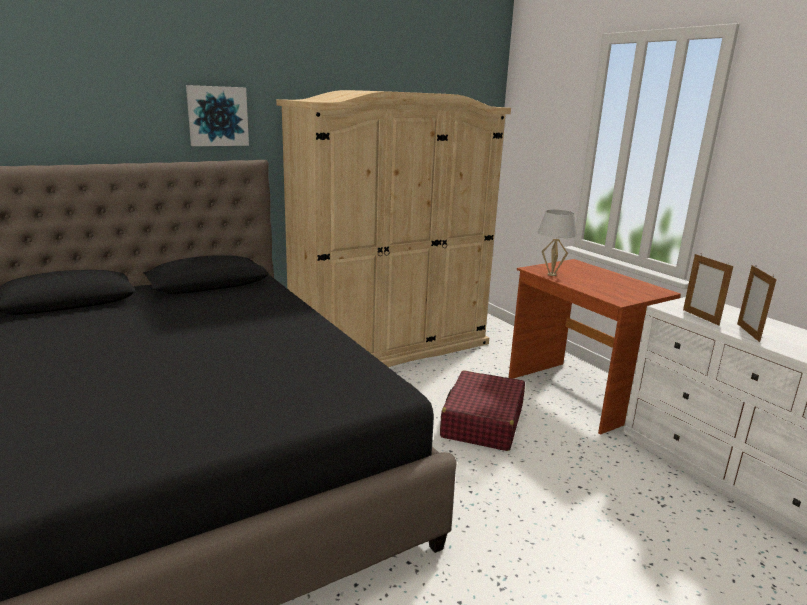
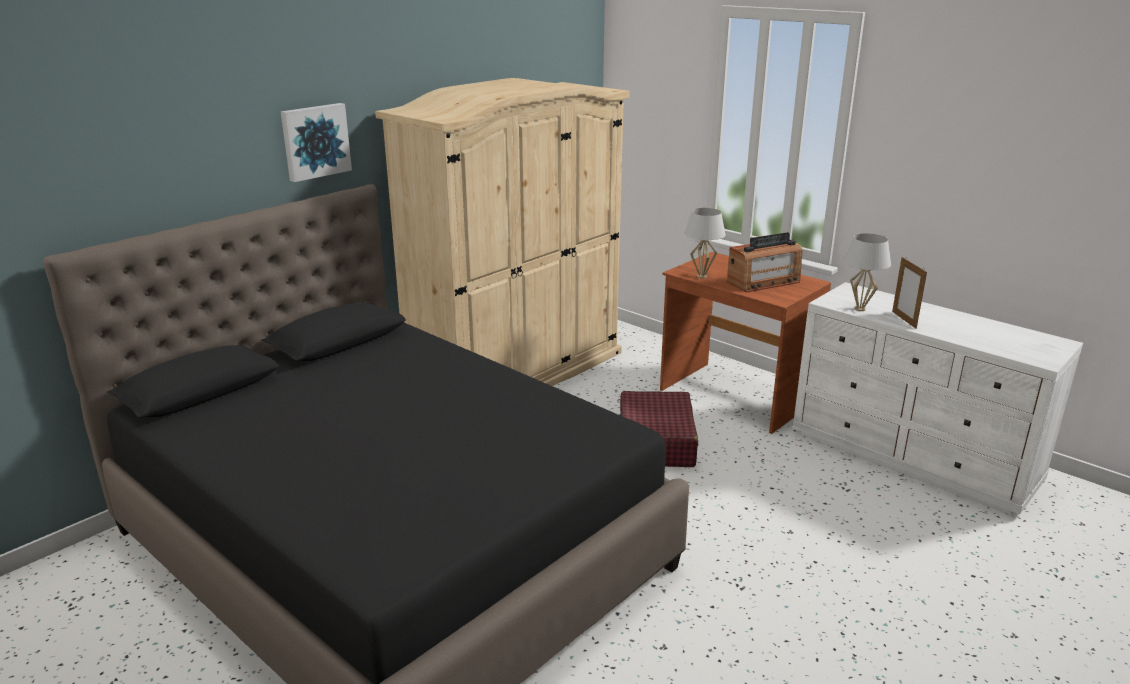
camera: 15 degrees left, 5 degrees up
(610, 285) = (763, 282): none -> radio
(700, 317) = (859, 309): picture frame -> white table lamp

